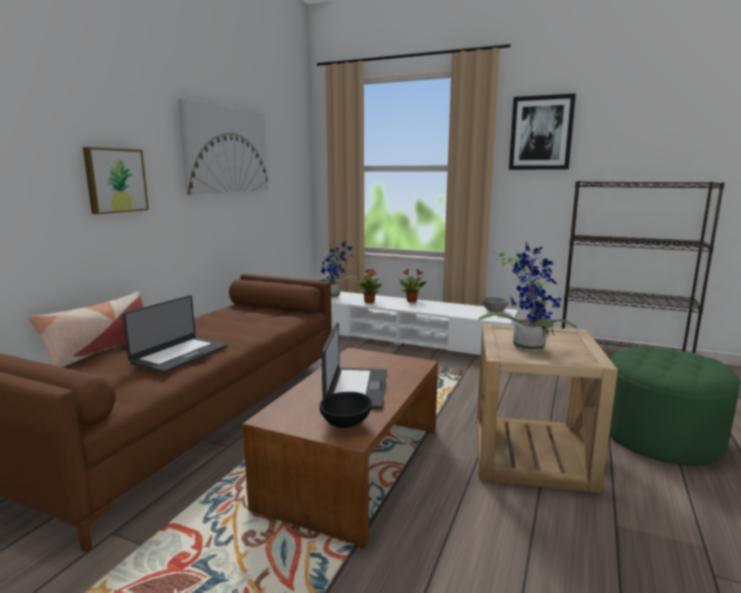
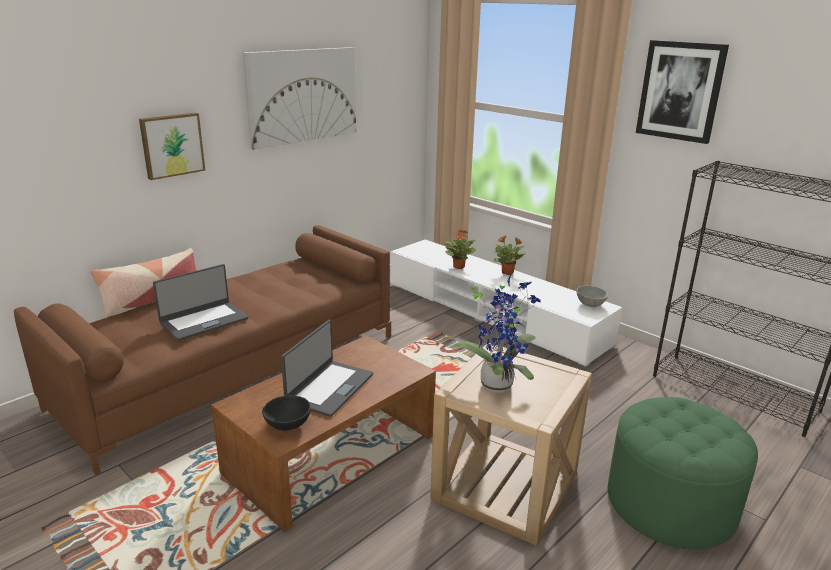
camera: 20 degrees right, 10 degrees up
(334, 295) = (429, 251): potted plant -> none

